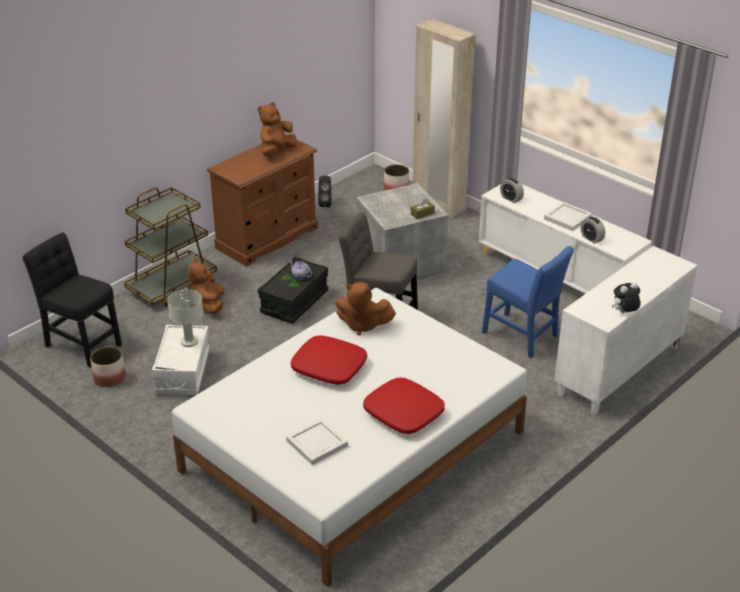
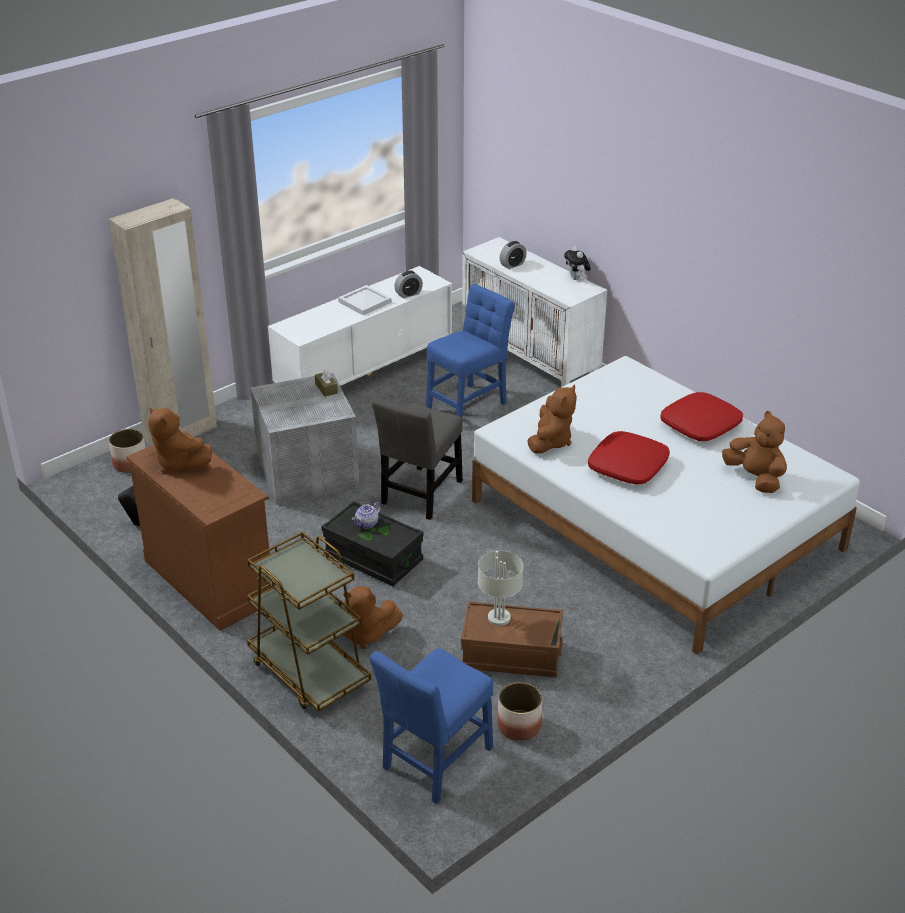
camera: 85 degrees left, 0 degrees up
(81, 343) = (434, 762): black chair -> blue chair
(183, 372) = (511, 655): white storage box -> brown storage box
(316, 444) = (755, 478): white tray -> brown plush toy
(511, 198) = (313, 329): alarm clock -> alarm clock (512, 265)

